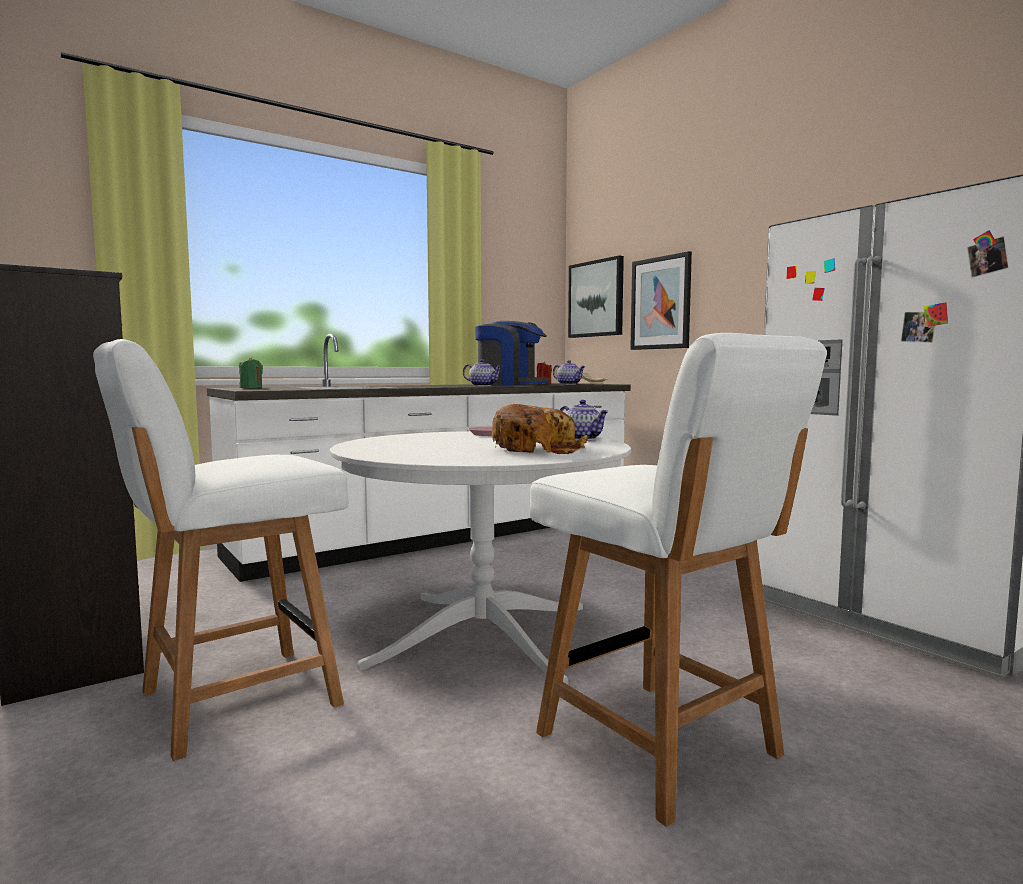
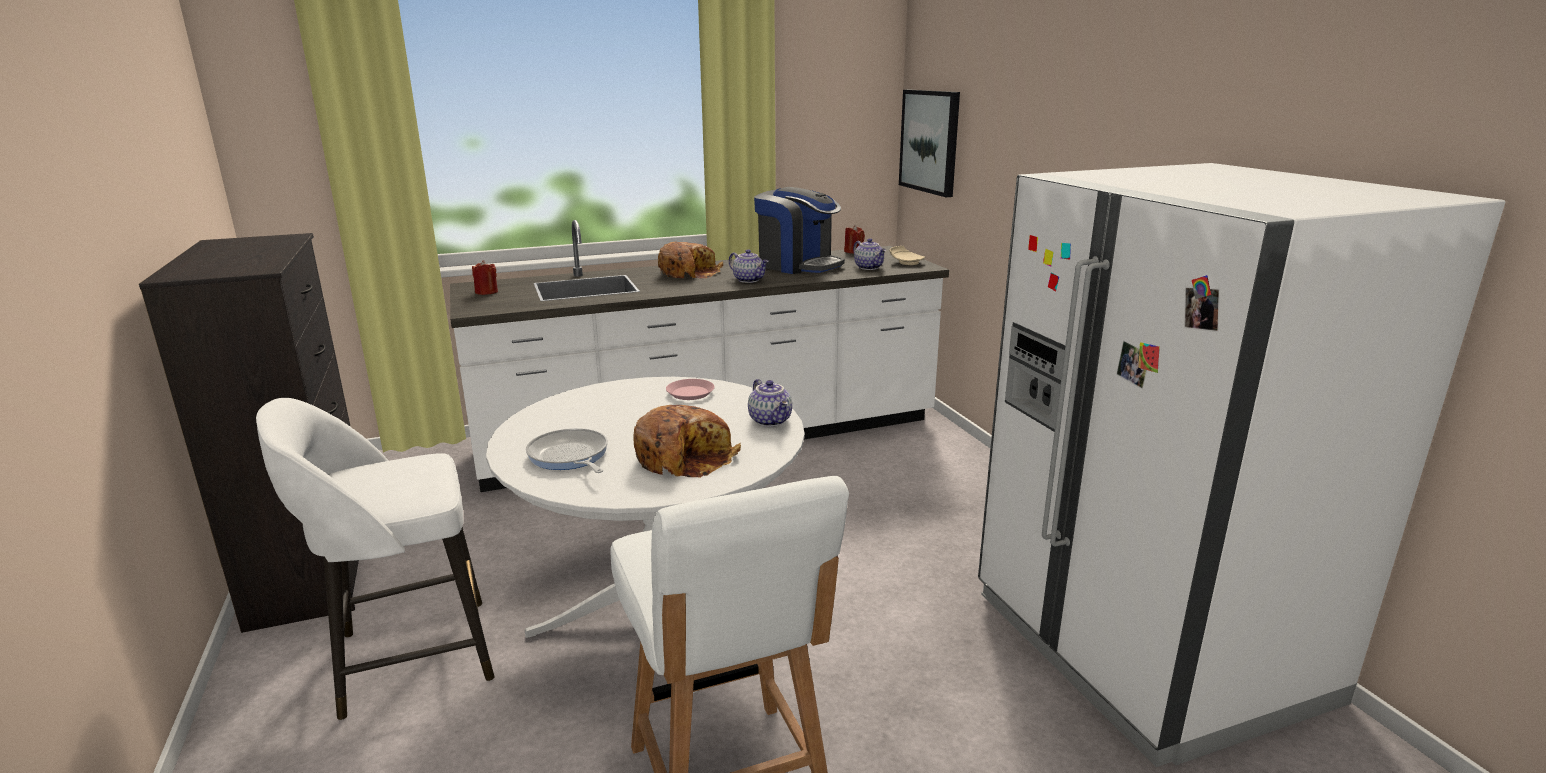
camera: 15 degrees right, 15 degrees up
(234, 700) = (409, 657): white chair -> white stool
(251, 388) = (486, 292): green candle -> red candle
(425, 385) = (689, 272): none -> bread
(427, 452) = (569, 457): none -> frying pan
(661, 303) = (993, 168): picture -> none

